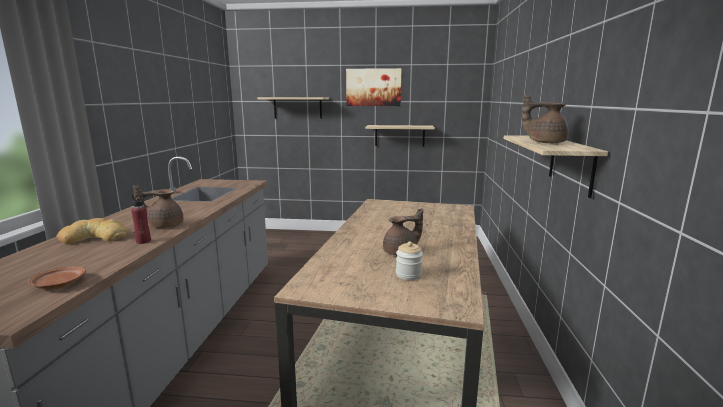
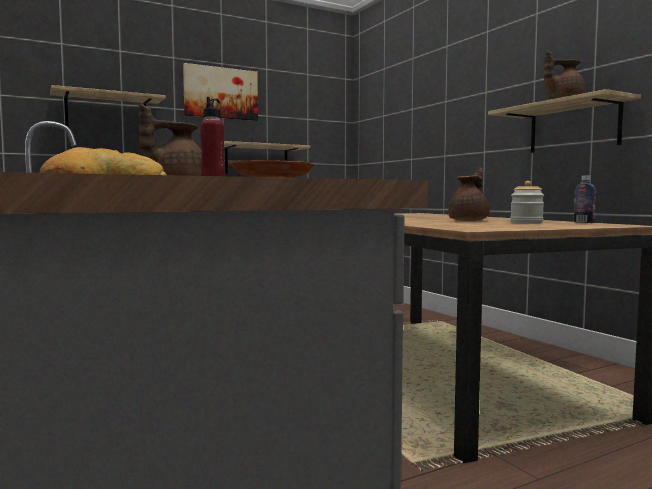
camera: 35 degrees left, 10 degrees down
(462, 285) = (583, 222): none -> bottle

